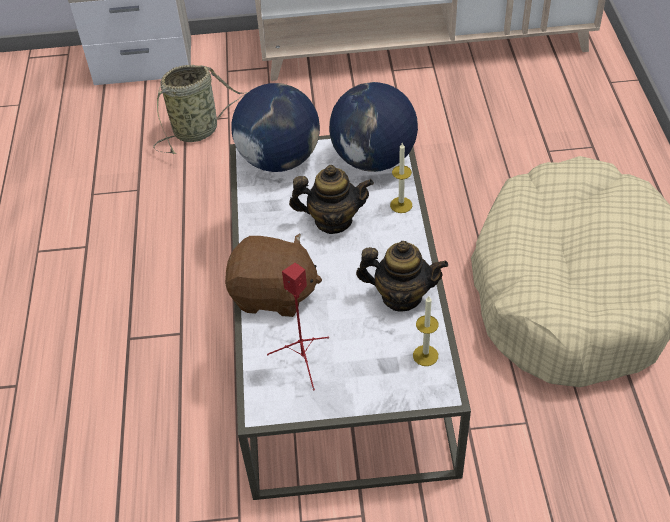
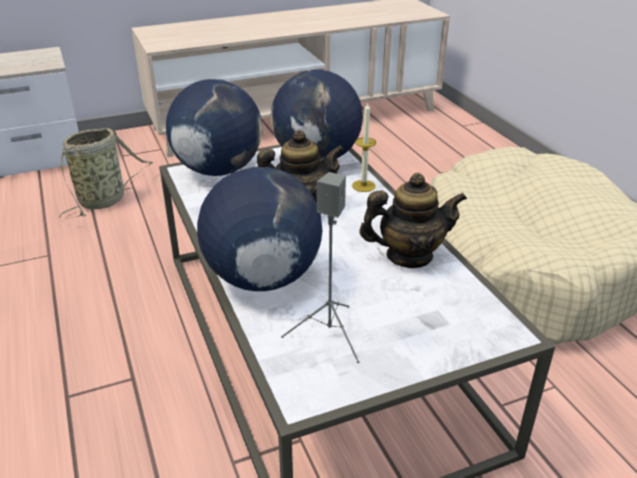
camera: 20 degrees left, 15 degrees down
(273, 294) = (262, 278): brown plush toy -> globe
(303, 360) = (330, 334): red speaker -> grey speaker
(425, 355) = (469, 303): candle -> none

